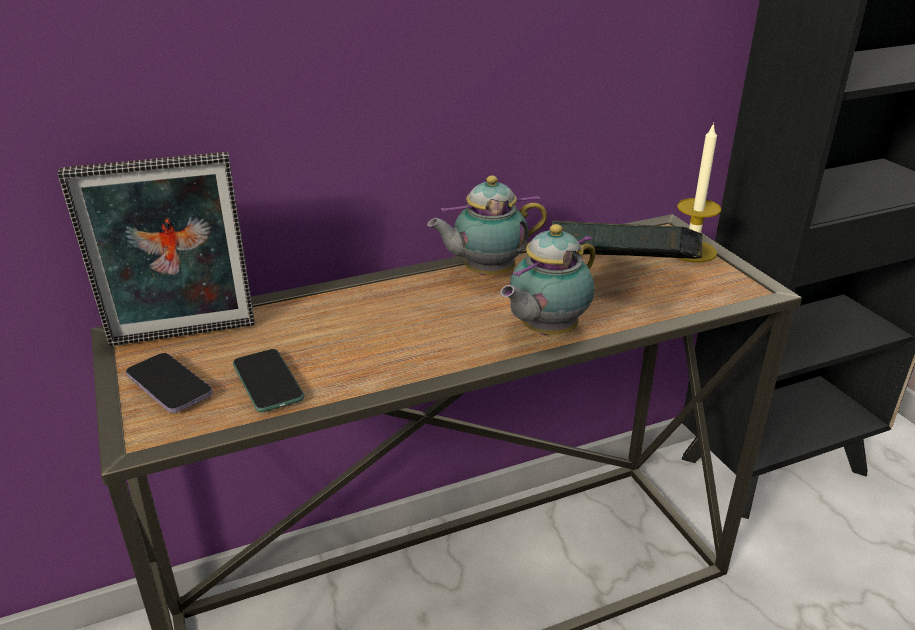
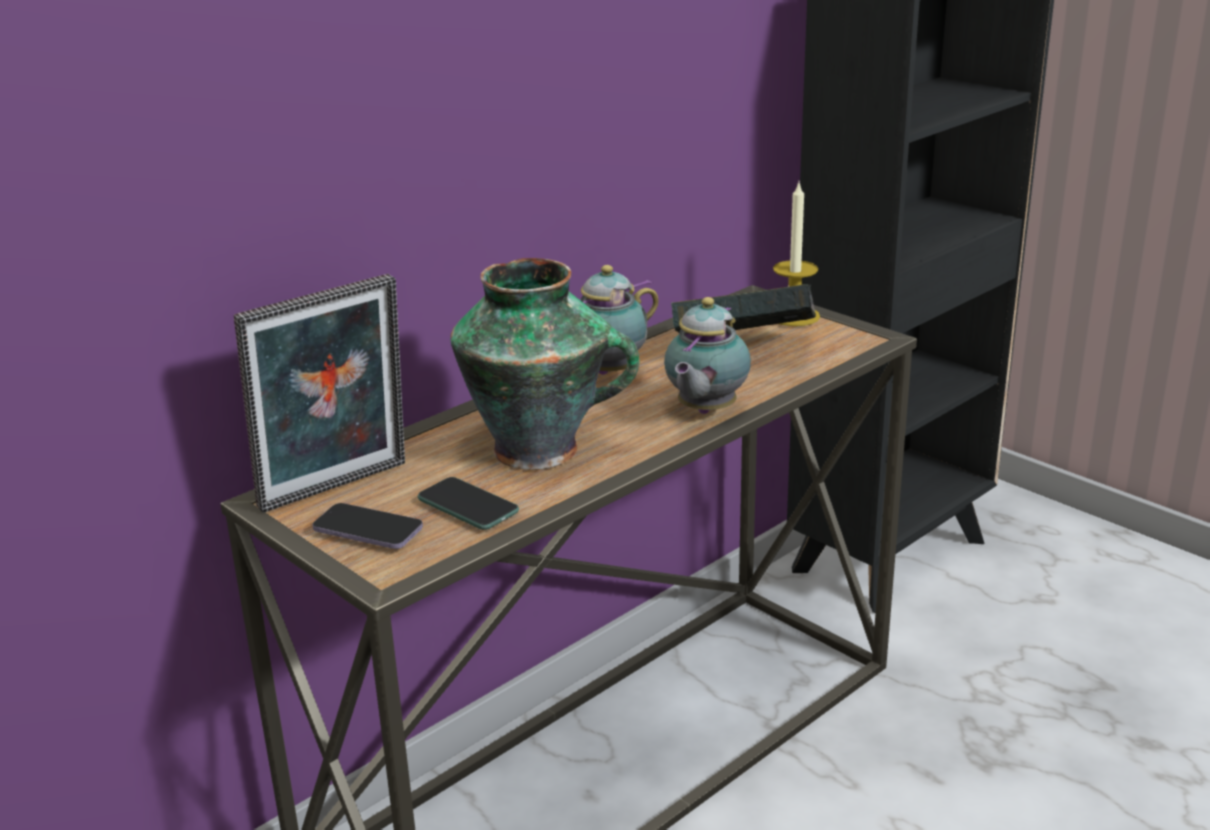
camera: 20 degrees left, 5 degrees down
(374, 339) = (541, 450): none -> vase

